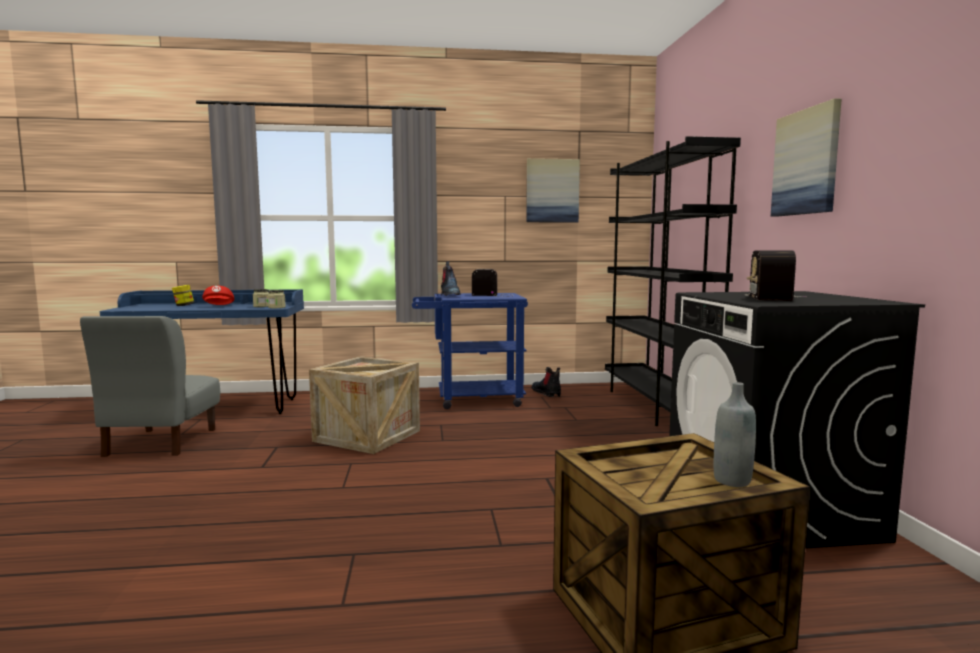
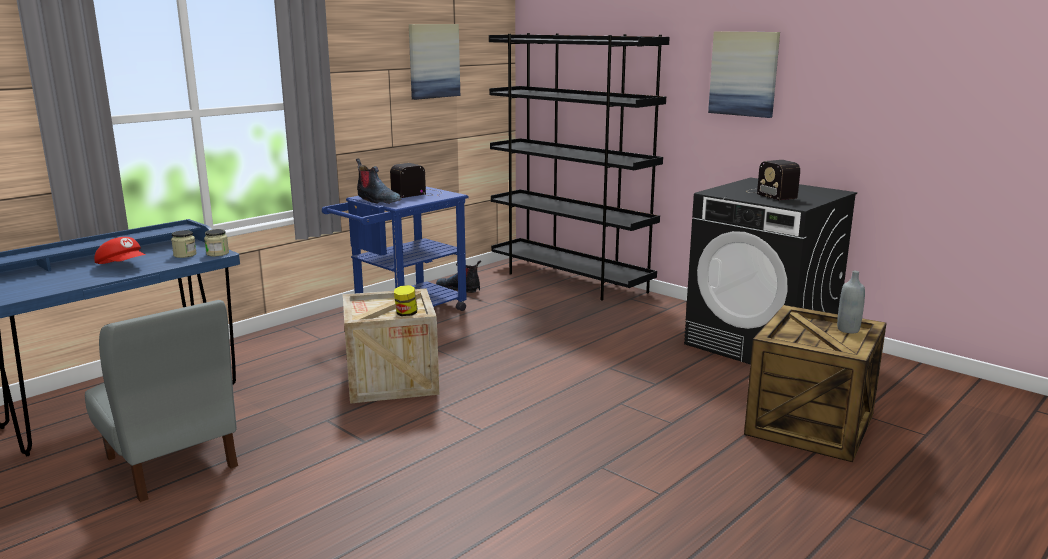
camera: 40 degrees left, 10 degrees up
(183, 305) = (59, 274): jar -> jar (406, 314)

